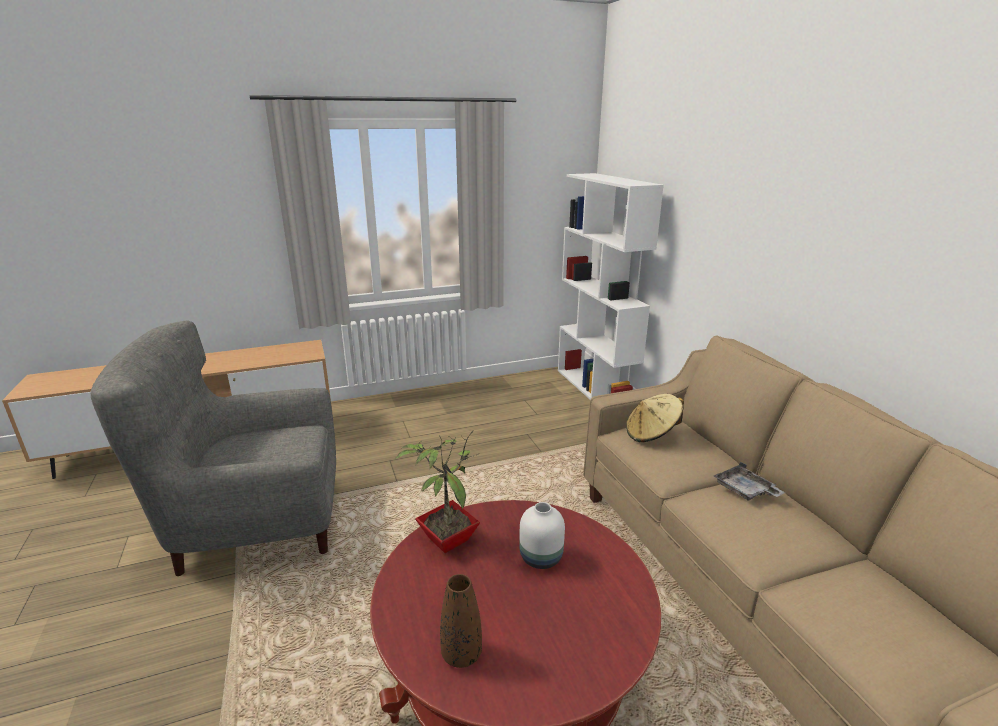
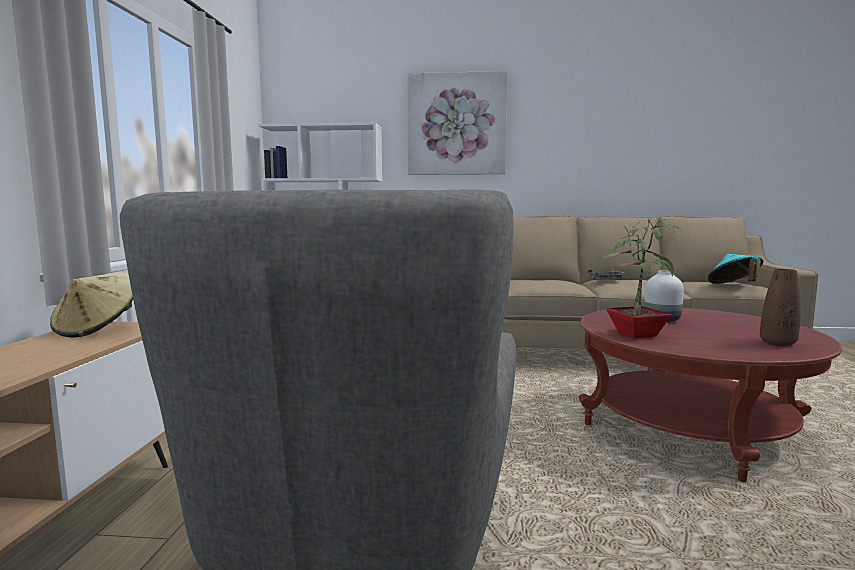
camera: 65 degrees left, 15 degrees down
(652, 434) = (527, 281): beige hat -> beige hat (98, 329)
(735, 191) = (456, 124): none -> picture
(851, 632) = (733, 286): none -> turquoise hat

